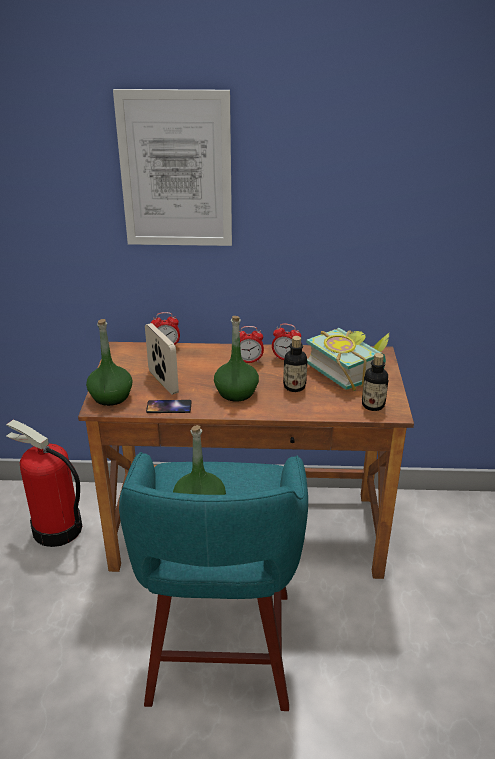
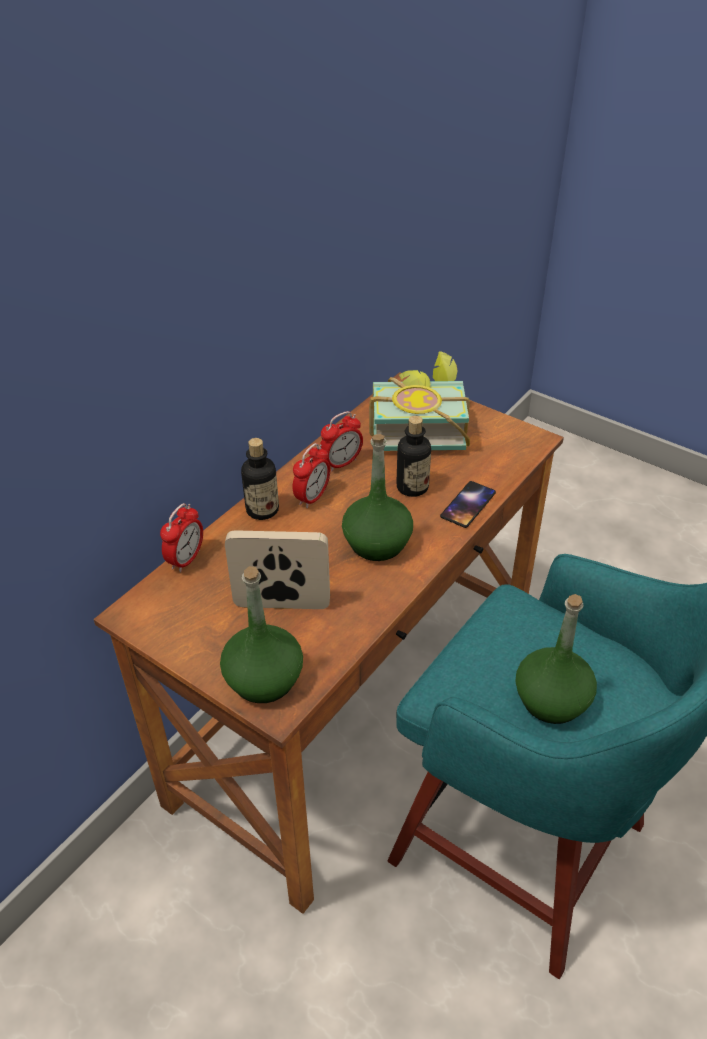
camera: 55 degrees left, 10 degrees up
(56, 529) = (157, 949): fire extinguisher -> none
(169, 407) = (352, 625): phone -> phone (468, 505)
(176, 171) = (134, 258): picture -> none
(373, 405) = (506, 447): bottle -> bottle (262, 510)

